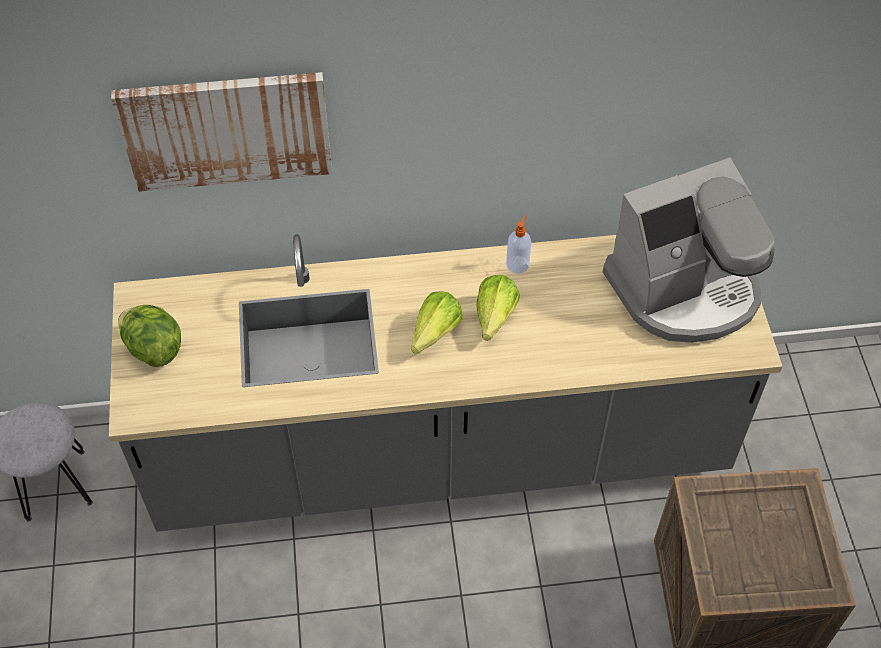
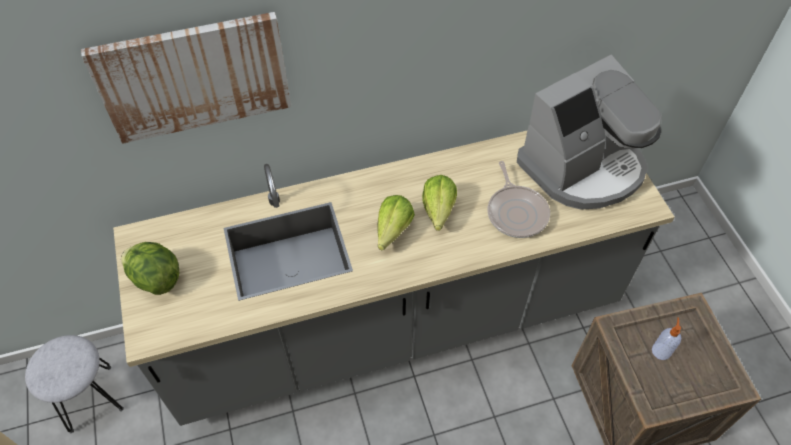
camera: 10 degrees left, 0 degrees up
(518, 264) = (447, 165): soap dispenser -> soap dispenser (661, 350)
(588, 332) = (516, 212): none -> frying pan

